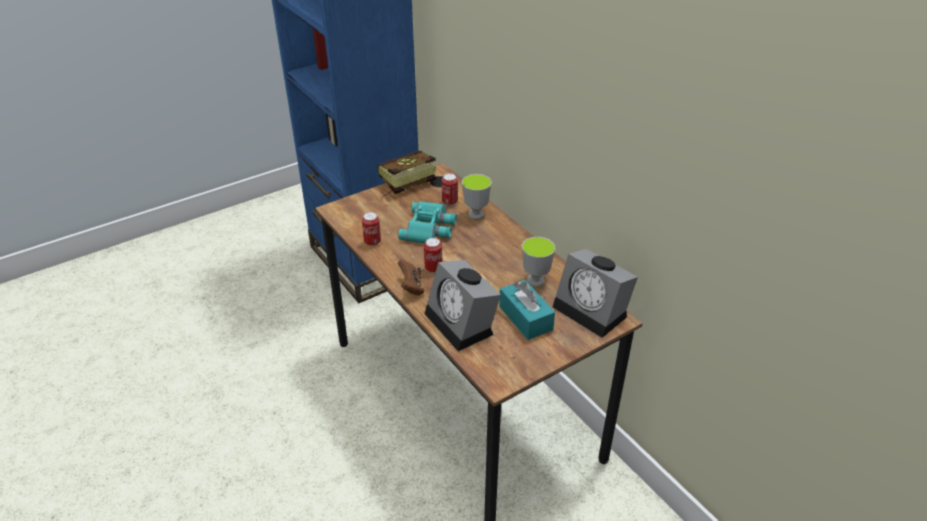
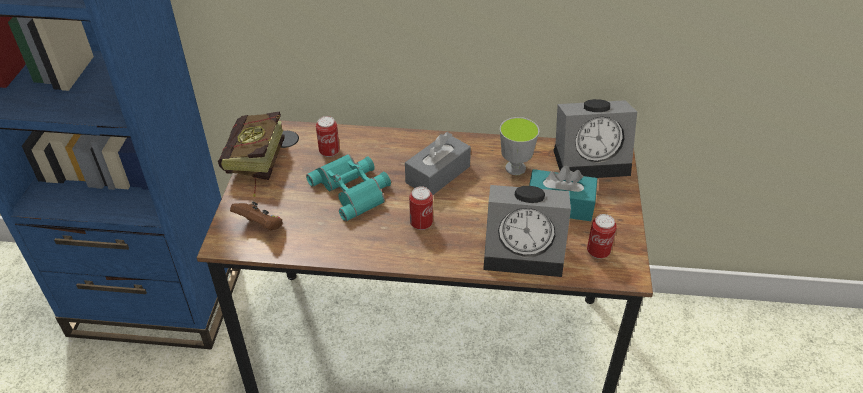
camera: 50 degrees left, 5 degrees up
(372, 242) = (322, 244): can -> can (598, 252)
(411, 287) = (432, 256): brown game controller -> brown game controller (260, 226)
(476, 214) = (372, 146): cup -> none
(485, 252) = (438, 174): none -> grey tissue box

